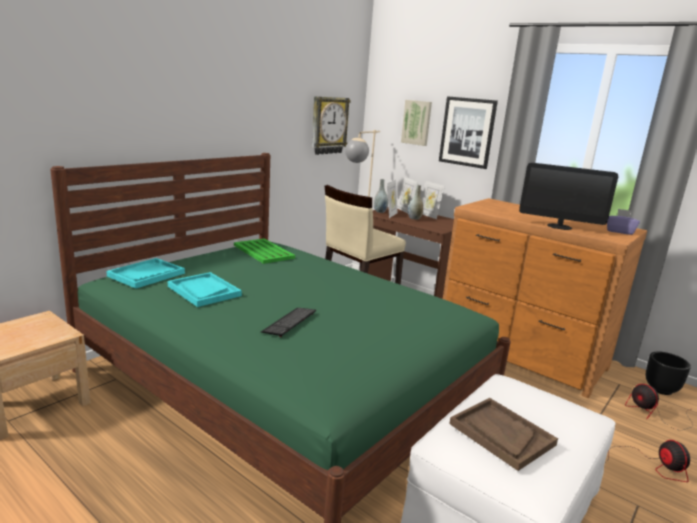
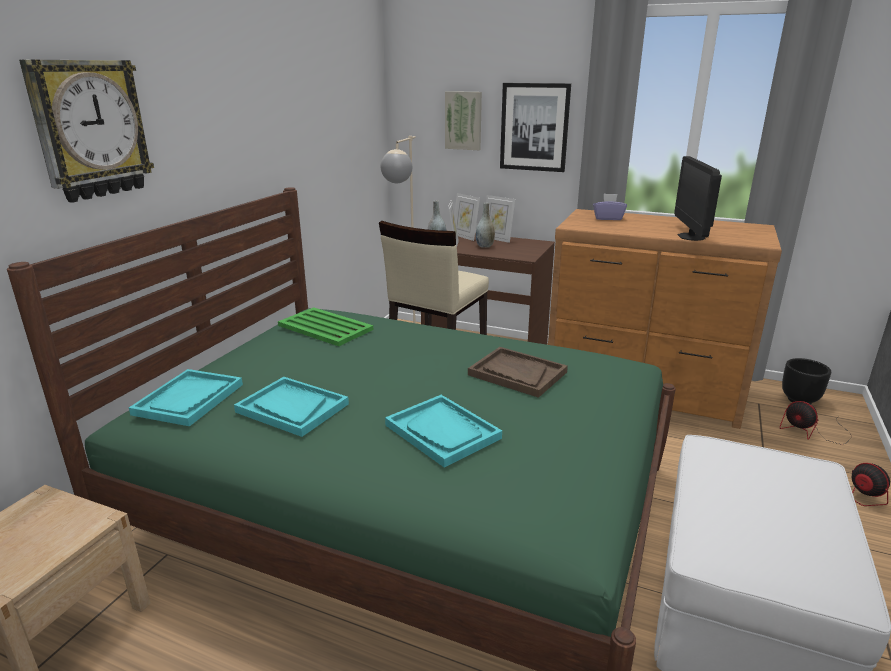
camera: 15 degrees left, 5 degrees up
(289, 322) = (443, 432): keyboard -> turquoise tray
(328, 125) = (351, 136): wall clock -> wall clock (90, 129)
(501, 434) = (760, 519): brown tray -> brown tray (517, 374)
(559, 227) = (691, 237): monitor -> monitor turned 90 degrees clockwise
(619, 231) = (753, 232): purple tissue box -> purple tissue box (608, 218)

